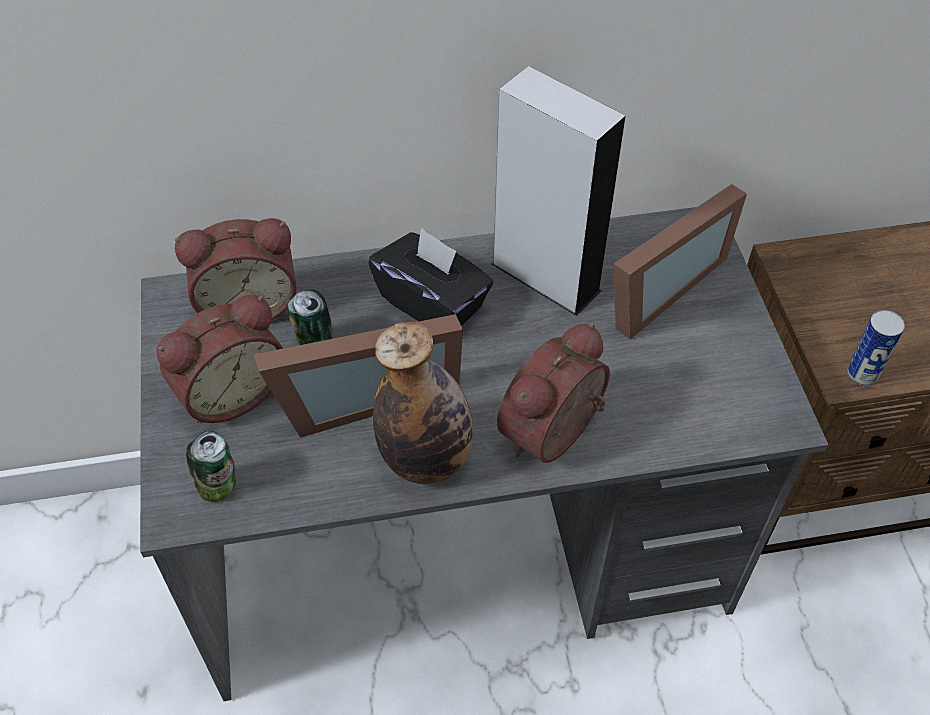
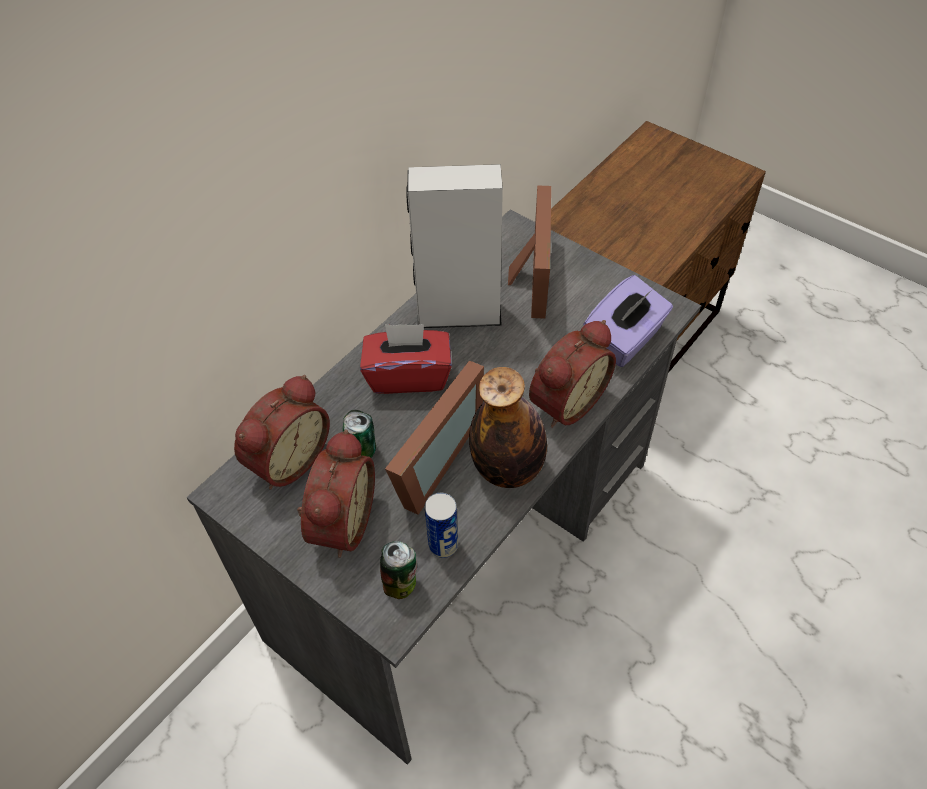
camera: 40 degrees left, 0 degrees up
(432, 303) = (408, 375): black tissue box -> red tissue box
(556, 436) = (565, 401): alarm clock -> alarm clock turned 135 degrees counterclockwise
(692, 420) = (624, 340): none -> purple tissue box
(862, 374) = (657, 262): can -> can (443, 545)

